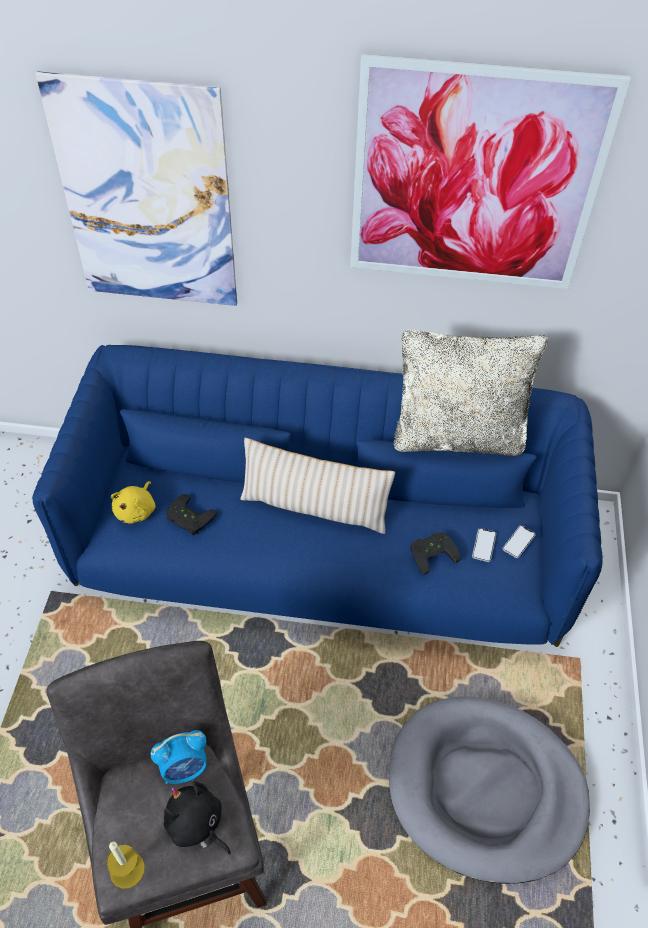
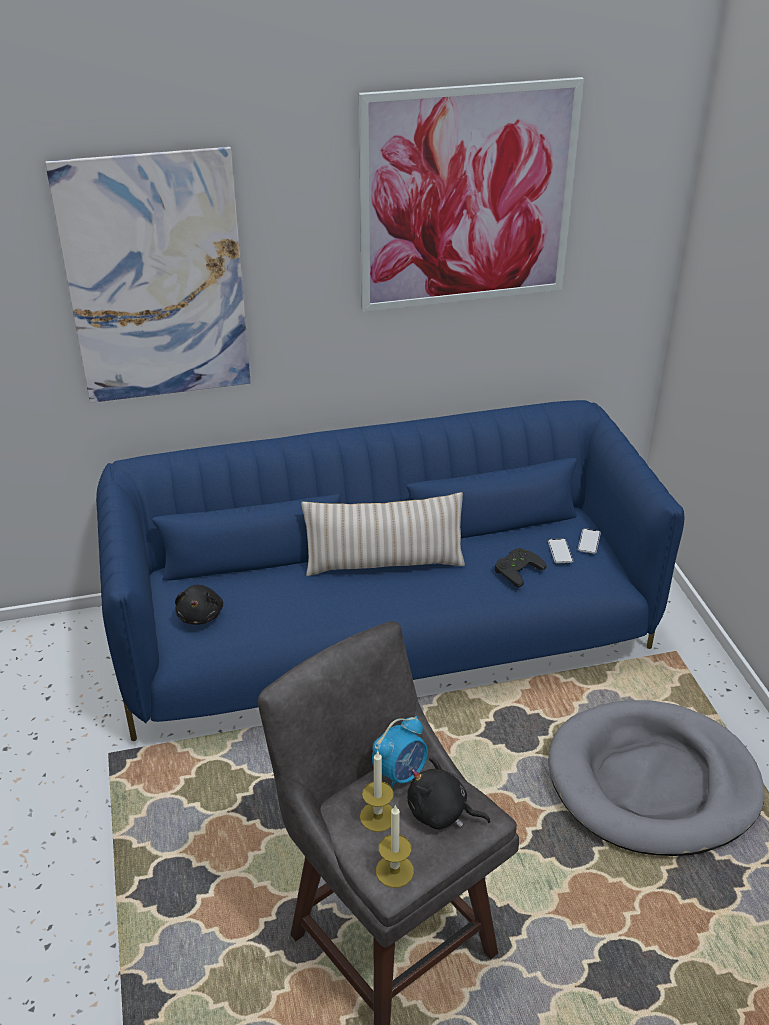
camera: 20 degrees left, 15 degrees down
(136, 510) = (201, 615): yellow plush toy -> black plush toy
(142, 806) = (378, 816): none -> candle
(188, 519) = (261, 606): black game controller -> none
(458, 440) = (500, 463): beige pillow -> none

